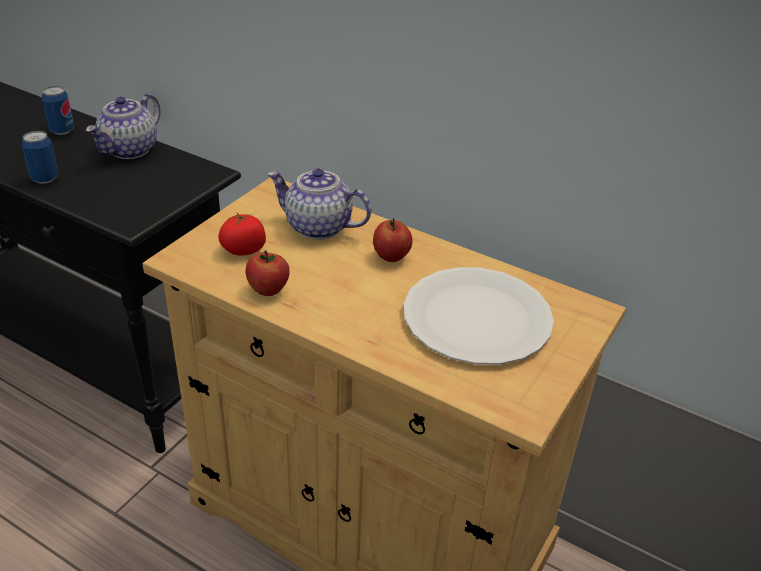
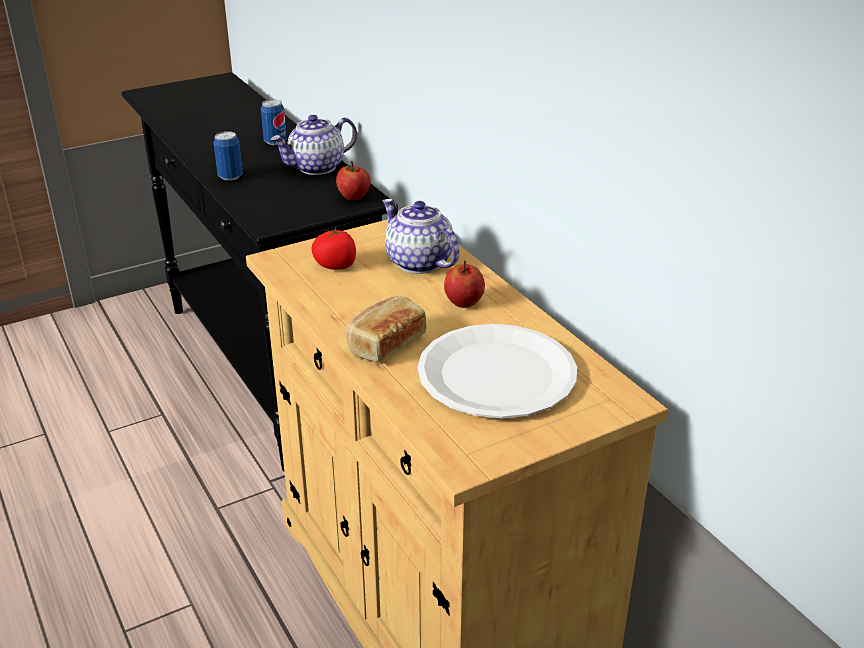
camera: 30 degrees right, 5 degrees down
(268, 290) = (327, 302): apple -> apple (354, 197)
(358, 317) = (385, 343): none -> bread

